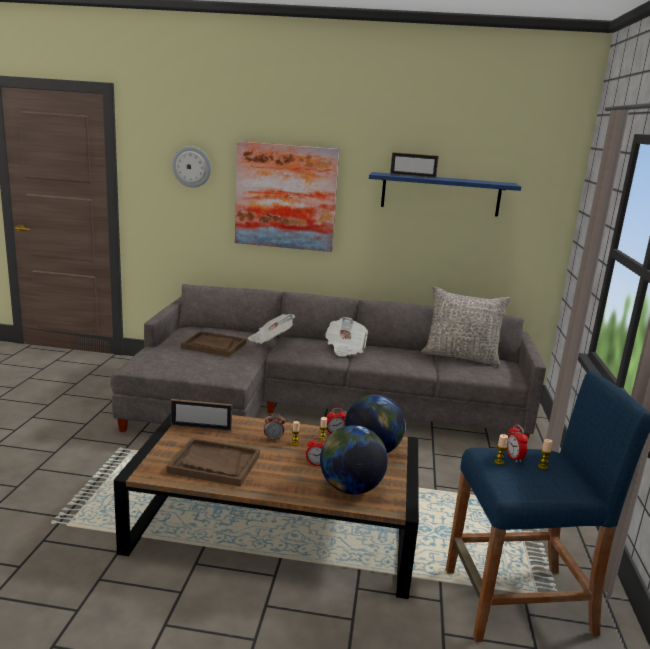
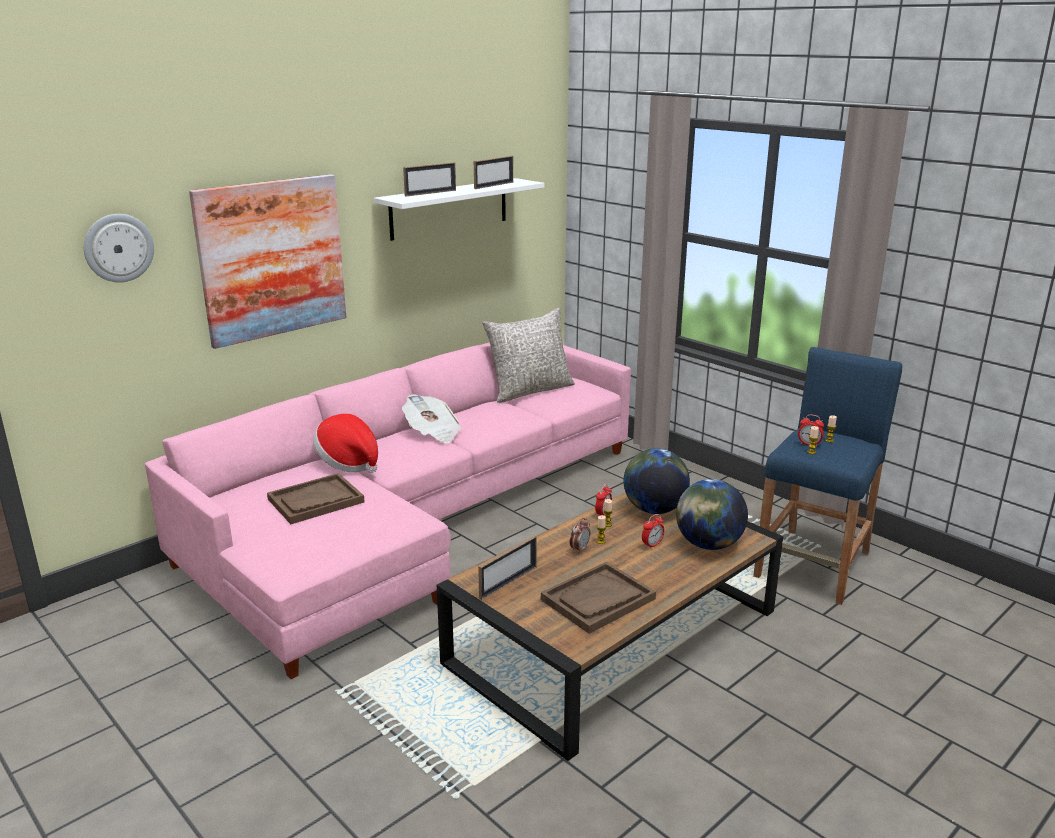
camera: 50 degrees left, 5 degrees up
(270, 340) = (348, 462): newspaper -> hat
(314, 405) = (411, 520): grey sofa -> pink sofa
(440, 194) = (449, 208): blue shelf -> white shelf
(475, 181) = (494, 185): none -> picture frame

